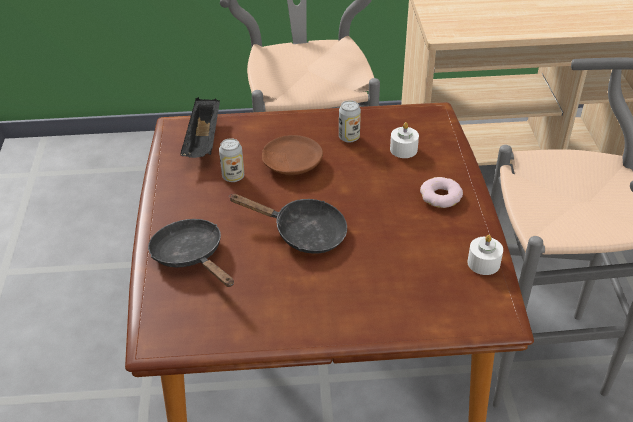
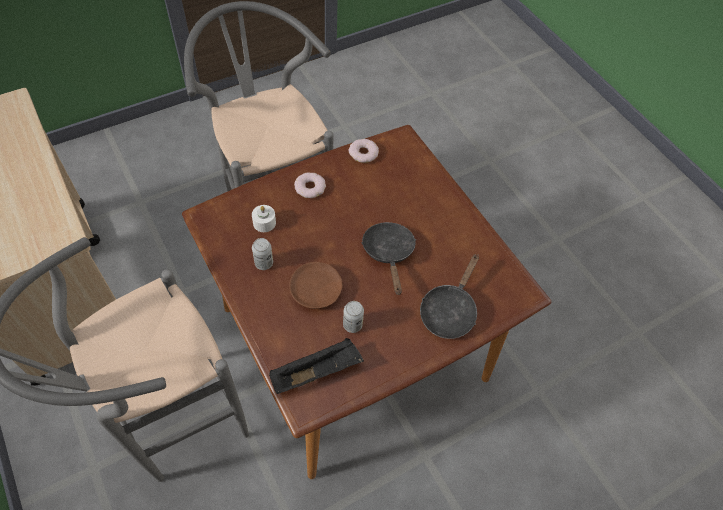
camera: 120 degrees left, 15 degrees up
(483, 263) = (363, 153): white candle -> donut

